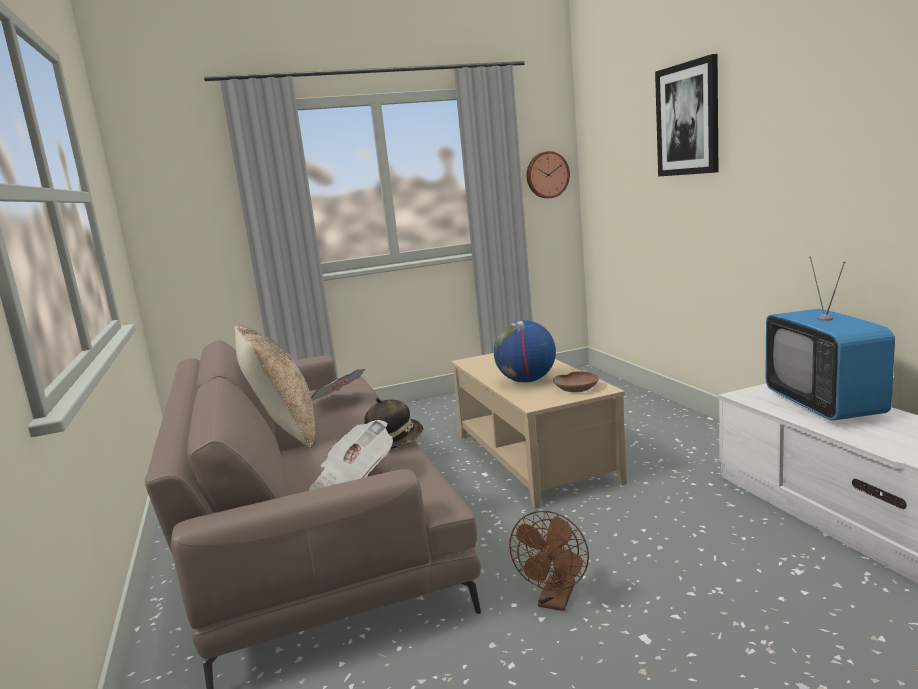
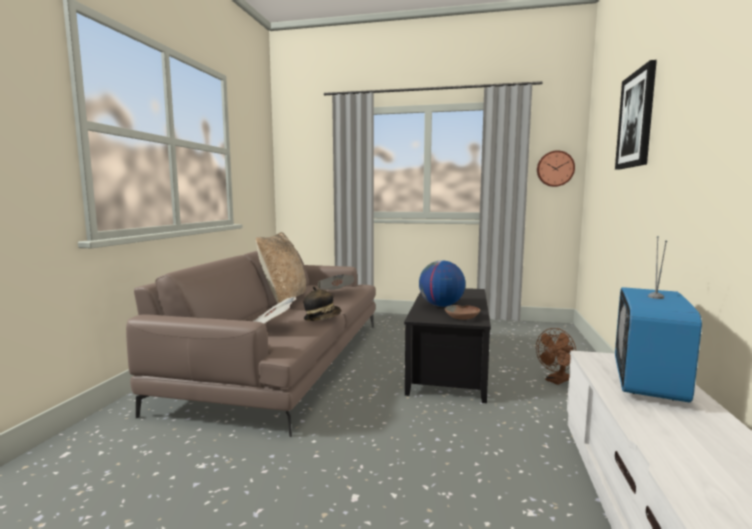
camera: 30 degrees right, 5 degrees down
(532, 458) = (447, 366): beige coffee table -> black coffee table
(555, 601) = (338, 450): brown fan -> brown fan (556, 381)

